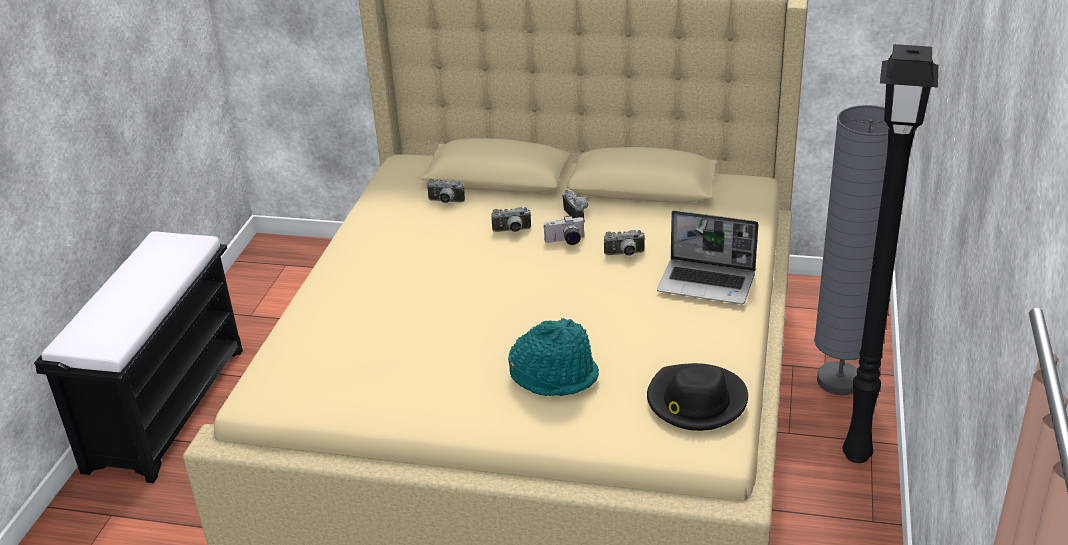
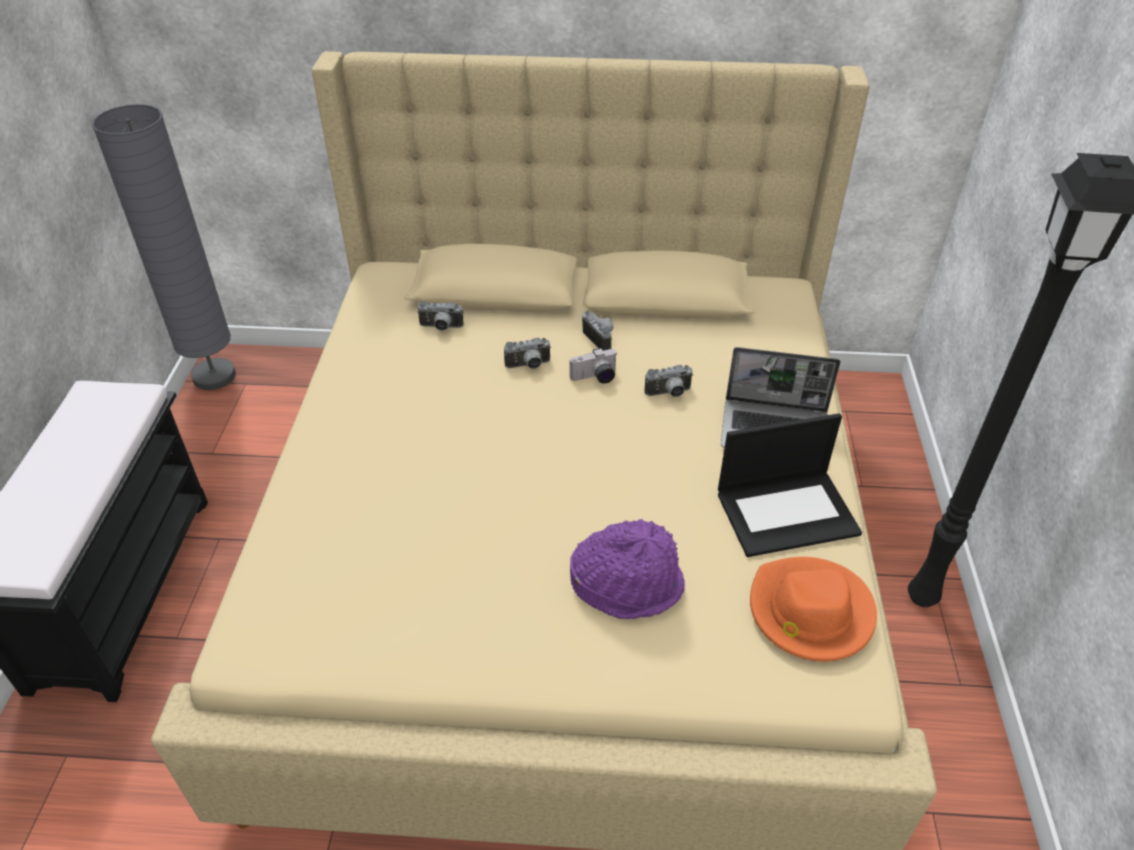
camera: 10 degrees left, 10 degrees up
(555, 375) = (627, 583): turquoise hat -> purple hat
(696, 401) = (810, 612): black hat -> orange hat
(699, 337) = (787, 512): none -> laptop
(839, 381) = (880, 501): grey floor lamp -> grey floor lamp (214, 376)

